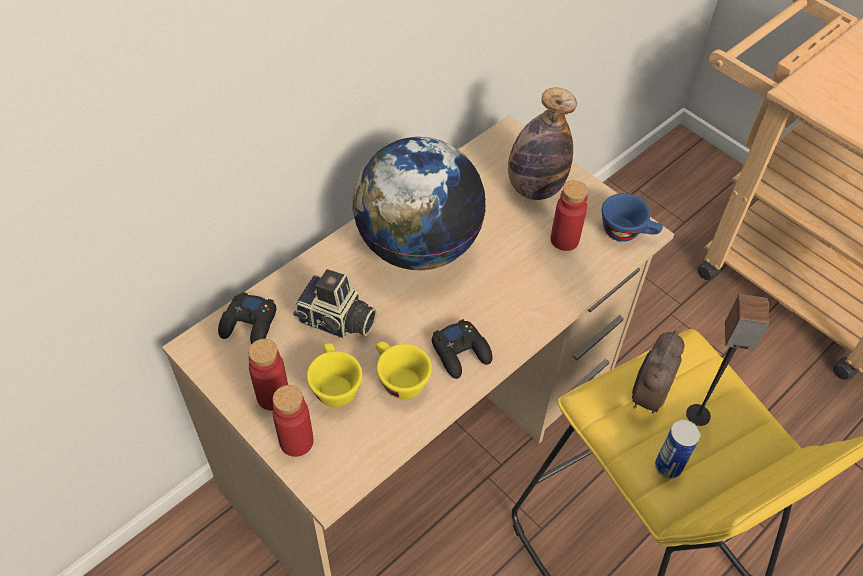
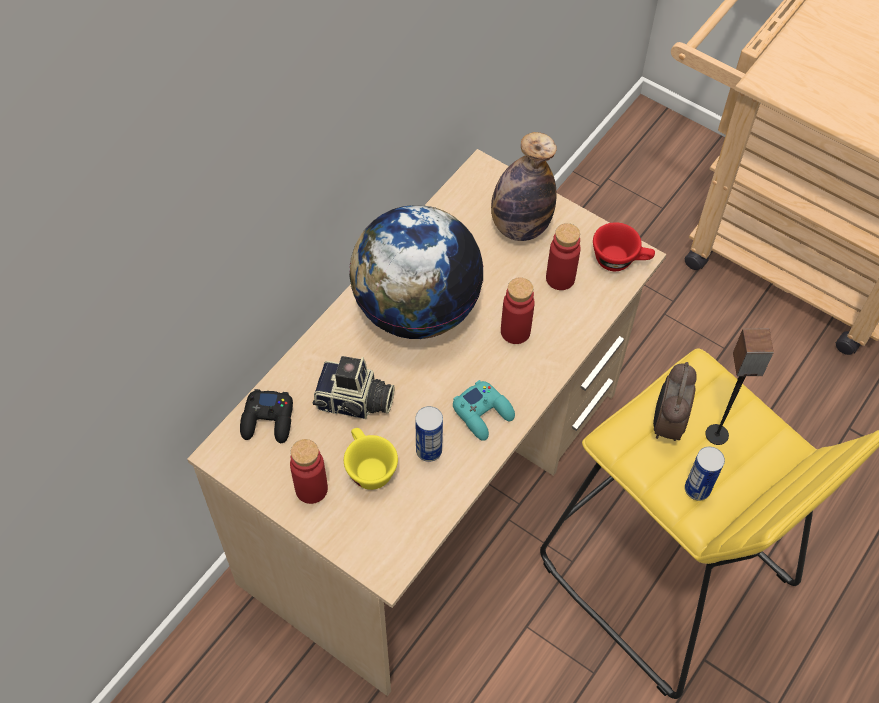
camera: 10 degrees left, 5 degrees up
(296, 441) = (345, 529): red bottle -> red bottle (515, 331)
(398, 379) = (429, 450): yellow cup -> can
(461, 353) = (483, 413): black game controller -> turquoise game controller
(627, 232) = (620, 260): blue cup -> red cup

